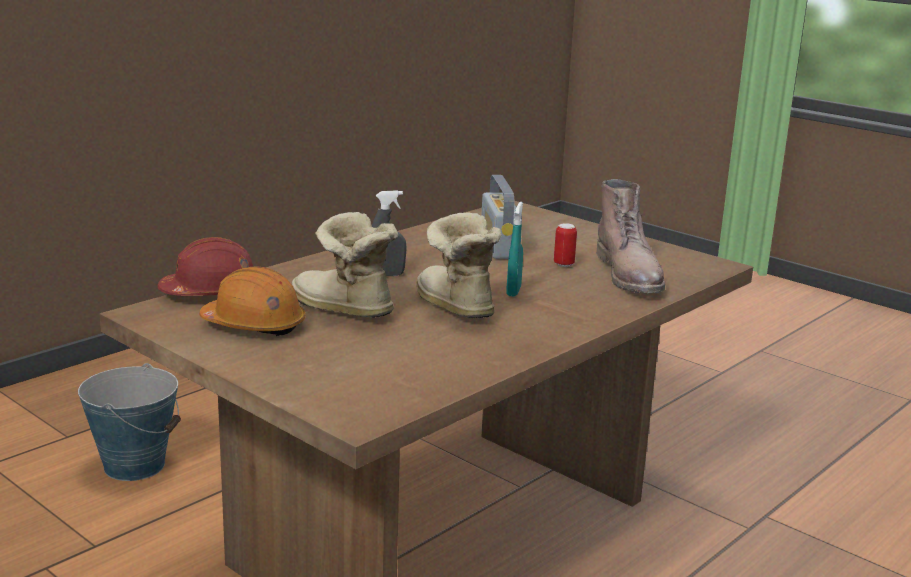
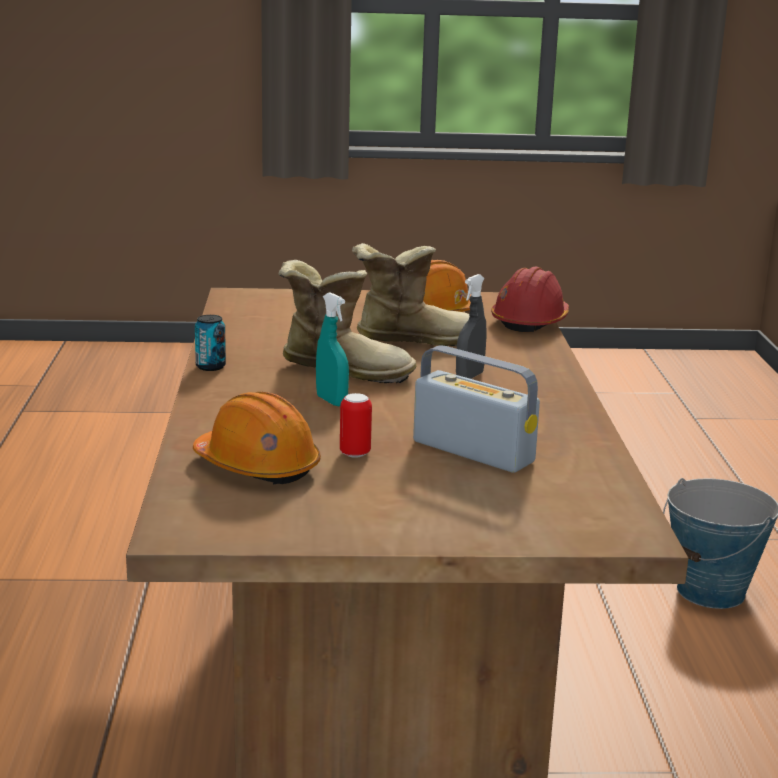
camera: 135 degrees right, 0 degrees up
(546, 343) = (210, 366): none -> can
(630, 275) = (257, 466): brown boot -> orange hard hat

